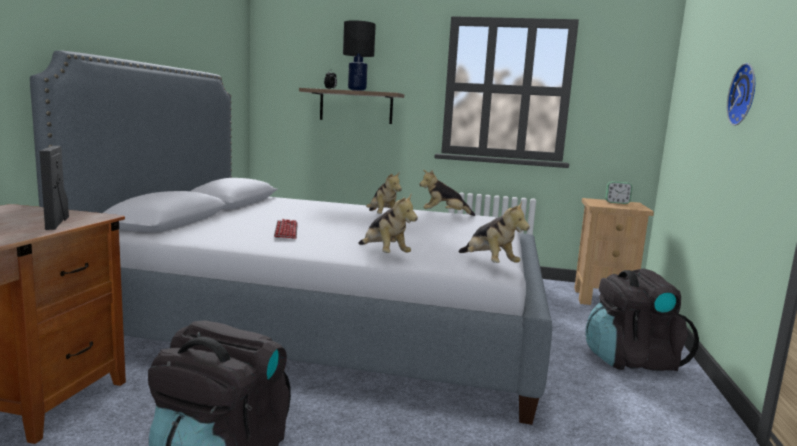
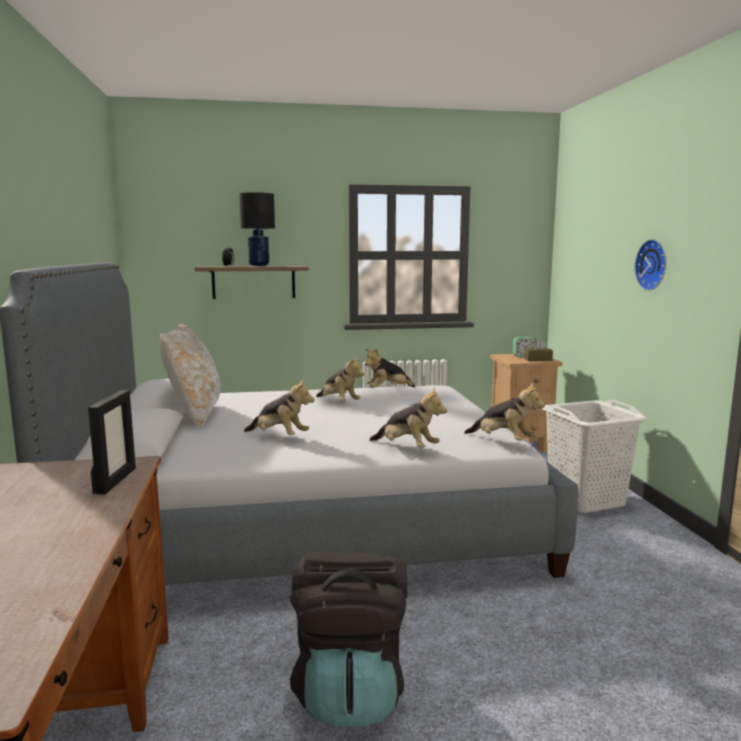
camera: 20 degrees left, 0 degrees up
(57, 223) = (115, 480): picture frame -> picture frame turned 135 degrees counterclockwise
(248, 209) = (195, 415): none -> white pillow
(286, 230) = (279, 436): keyboard -> plush toy
(628, 206) = (538, 359): none -> brown tissue box
(631, 360) = (586, 500): black backpack -> white laundry basket

